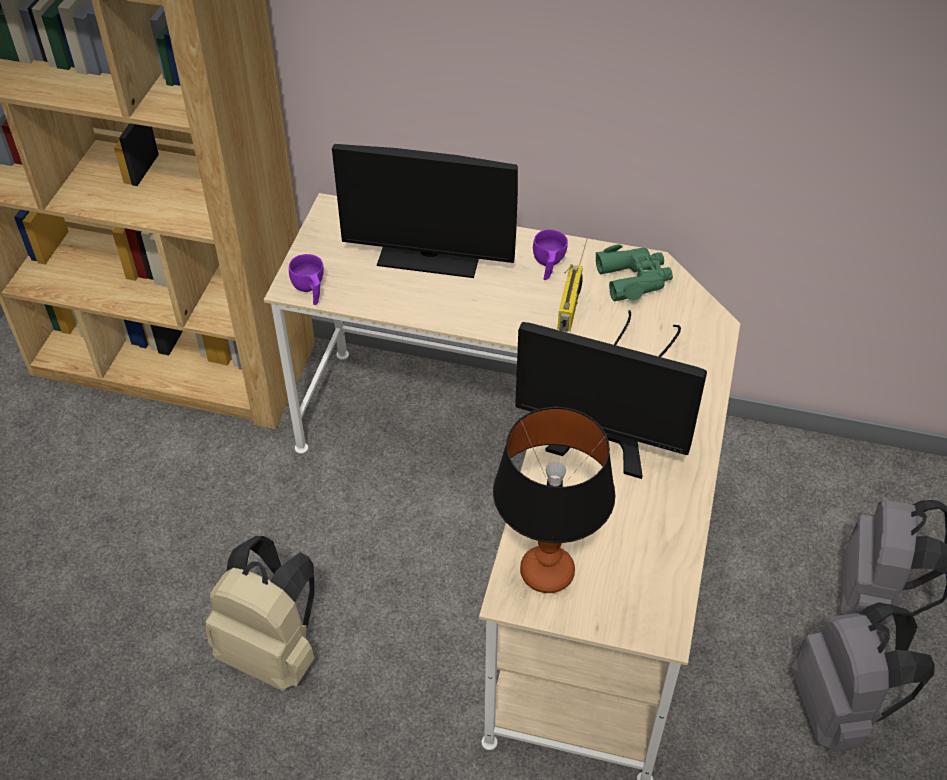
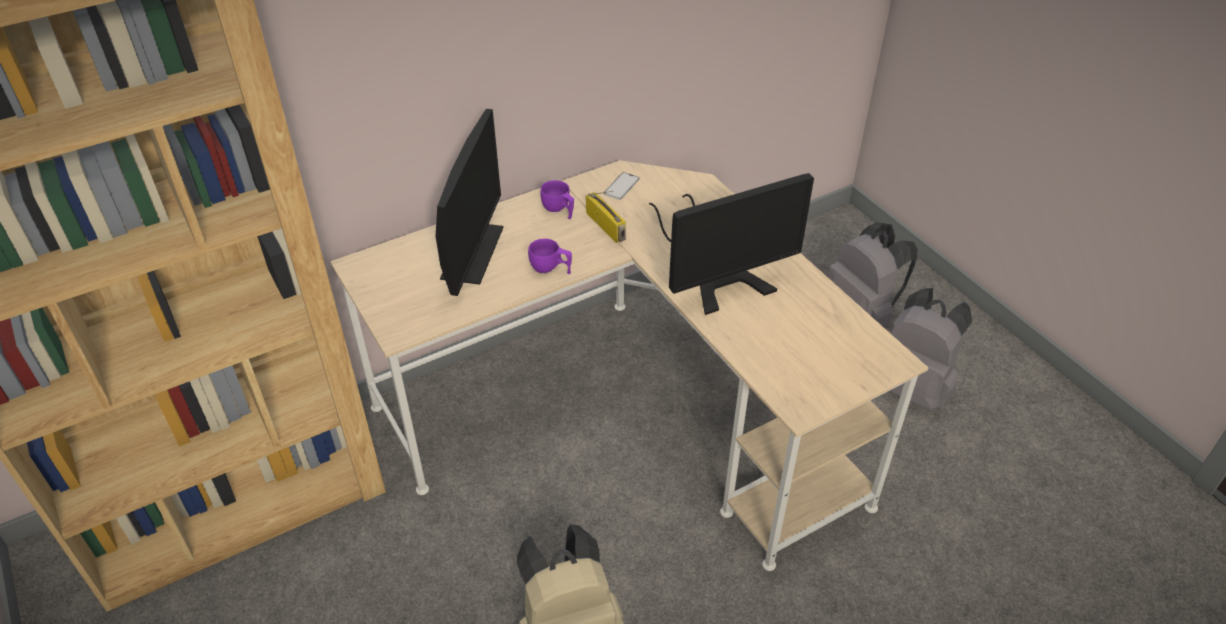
camera: 45 degrees left, 5 degrees down
(309, 290) = (414, 326): purple cup -> purple cup (550, 269)
(429, 257) = (472, 252): monitor -> monitor turned 45 degrees counterclockwise
(547, 573) = (799, 380): table lamp -> none
(634, 279) = (621, 186): green binoculars -> phone

